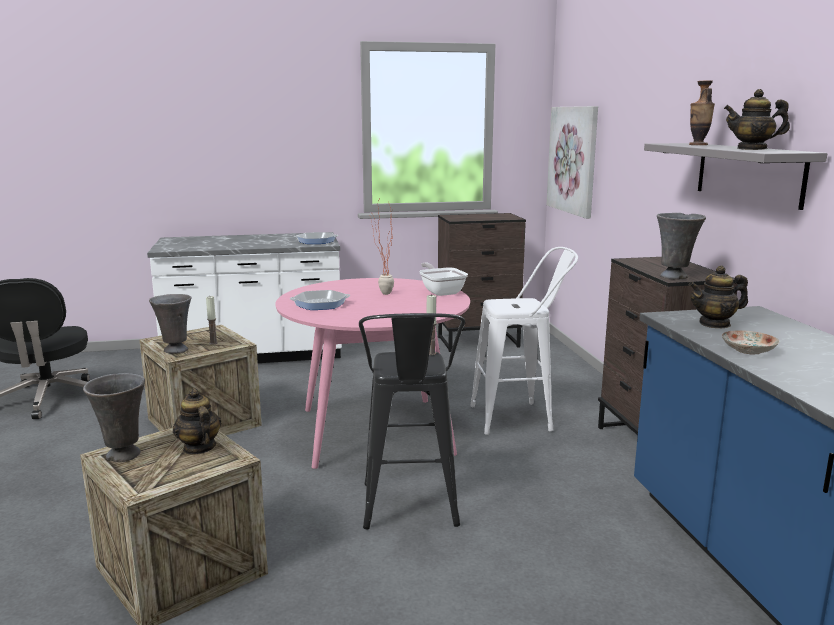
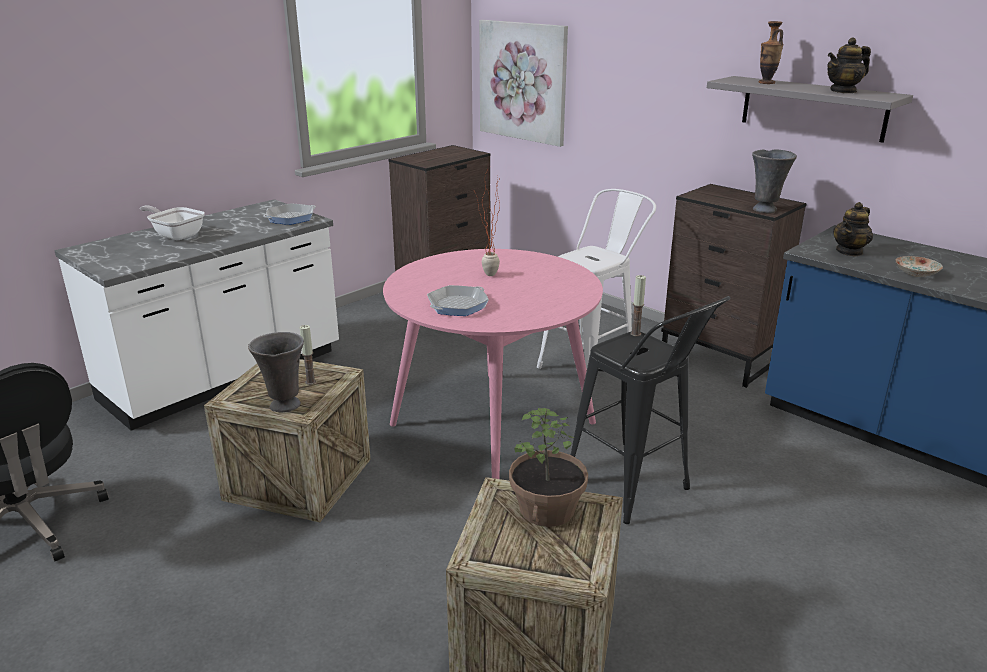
camera: 35 degrees left, 10 degrees up
(123, 456) = (495, 550): grey vase -> none
(199, 448) = (547, 509): teapot -> potted plant
(441, 291) = (534, 259): frying pan -> frying pan (176, 235)

